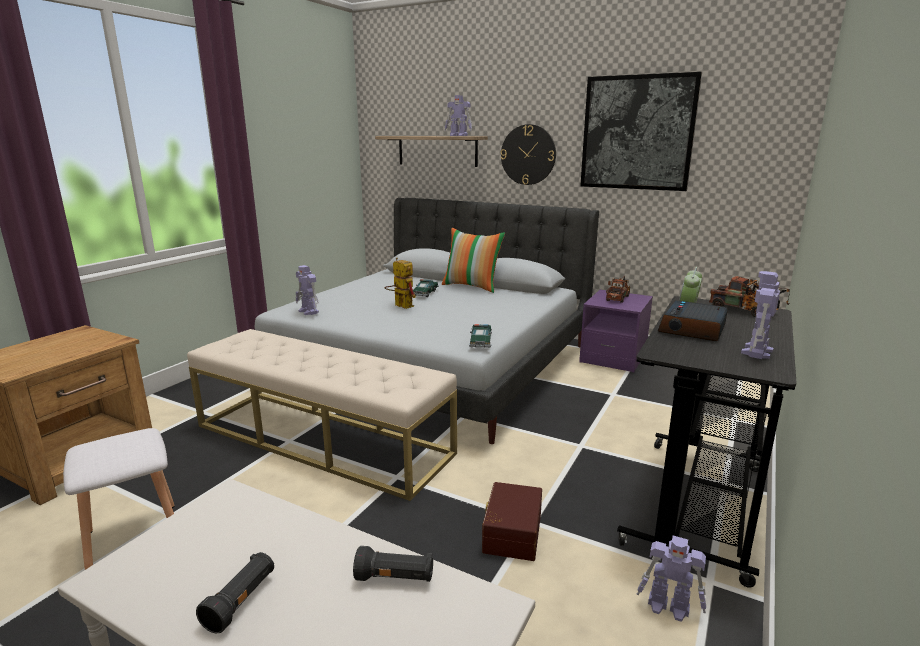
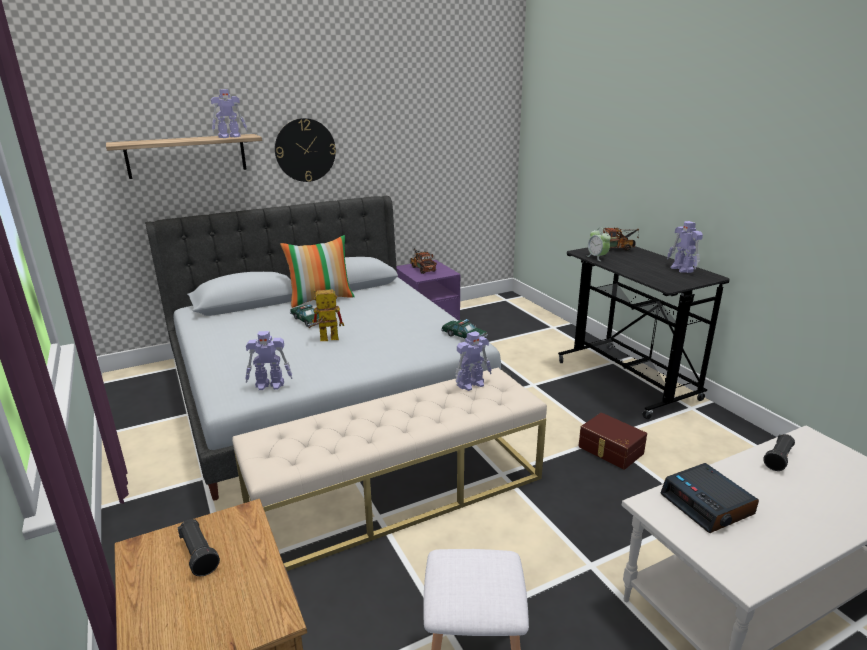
camera: 55 degrees left, 5 degrees up
(241, 601) = (788, 518): black flashlight -> black flashlight (199, 555)
(637, 133) = (405, 121): picture -> none
(669, 607) = (705, 428): toy robot -> toy robot (472, 384)
(693, 329) = (634, 268): alarm clock -> alarm clock (708, 505)

